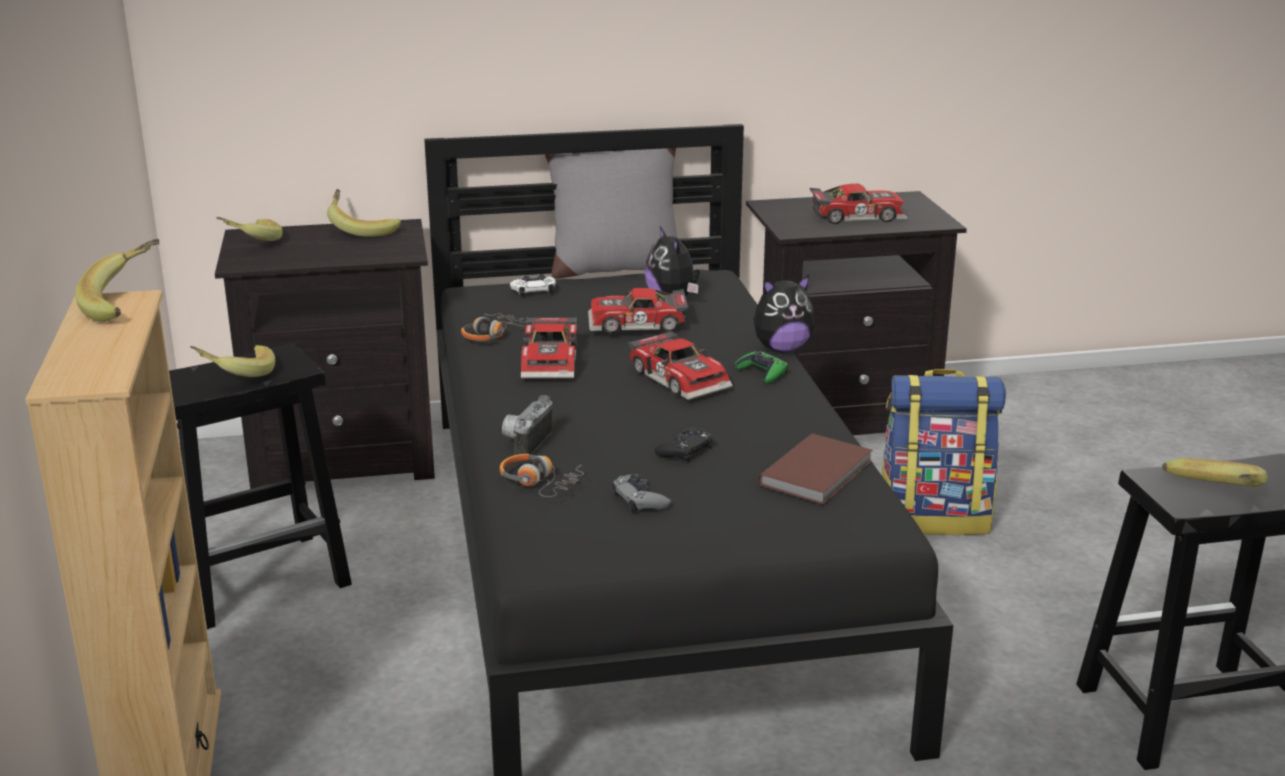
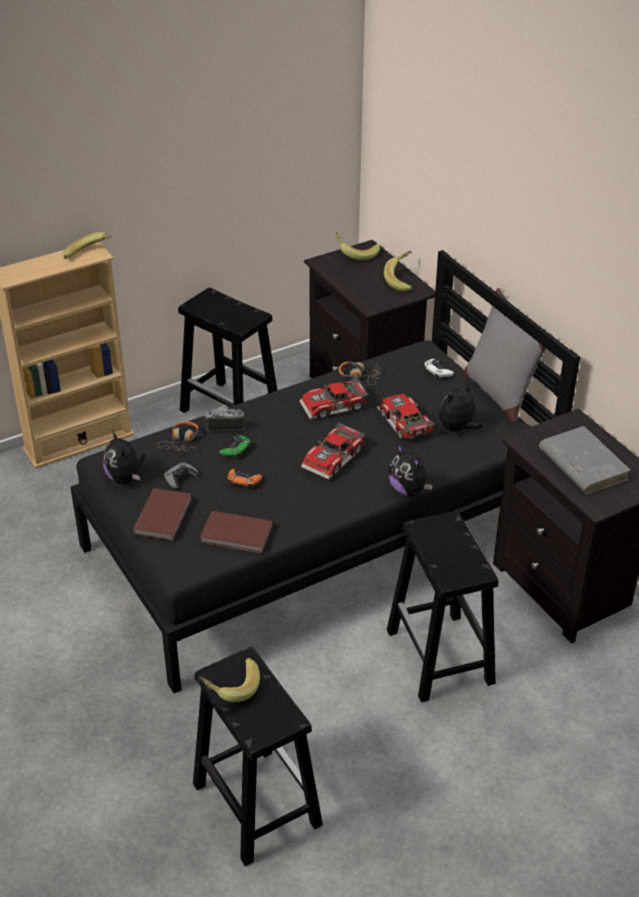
camera: 70 degrees right, 15 degrees up
(236, 375) = (224, 312): banana -> none
(602, 549) = (125, 478): none -> plush toy
(685, 450) = (243, 481): black game controller -> orange game controller
(737, 524) = (164, 516): none -> brown book
(762, 372) = (363, 489): green game controller -> green game controller (236, 450)
(856, 215) = (582, 464): toy car -> grey book
(934, 518) = (441, 658): backpack -> black stool

